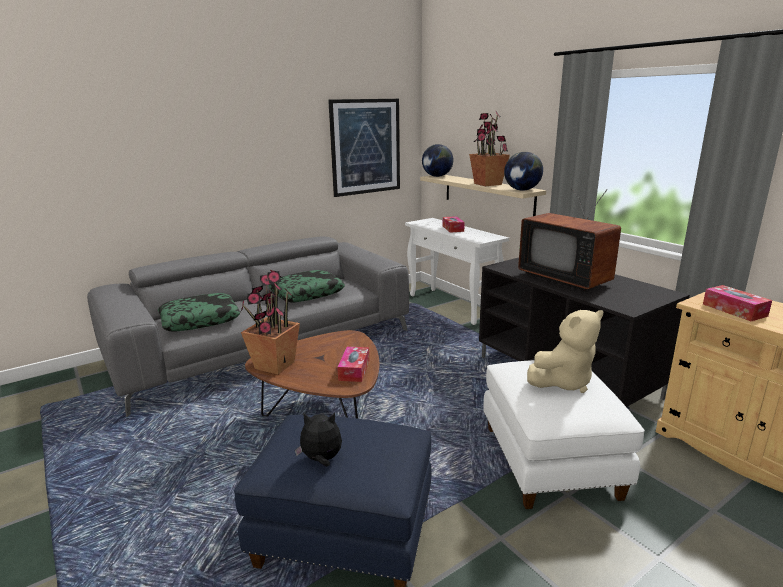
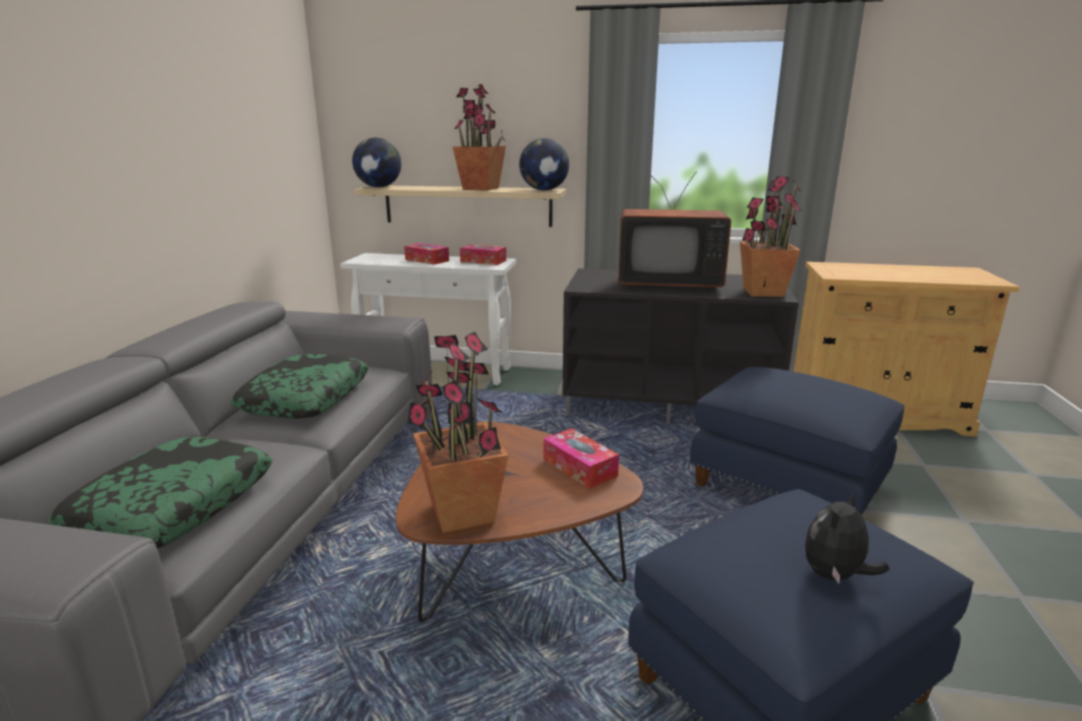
camera: 45 degrees left, 0 degrees up
(365, 147) = (260, 143): picture -> none
(551, 461) = (788, 487): white ottoman -> blue ottoman
(563, 382) = (807, 386): beige plush toy -> none
(626, 302) = (762, 292): none -> potted plant
(734, 310) = (864, 274): tissue box -> tissue box (483, 261)

